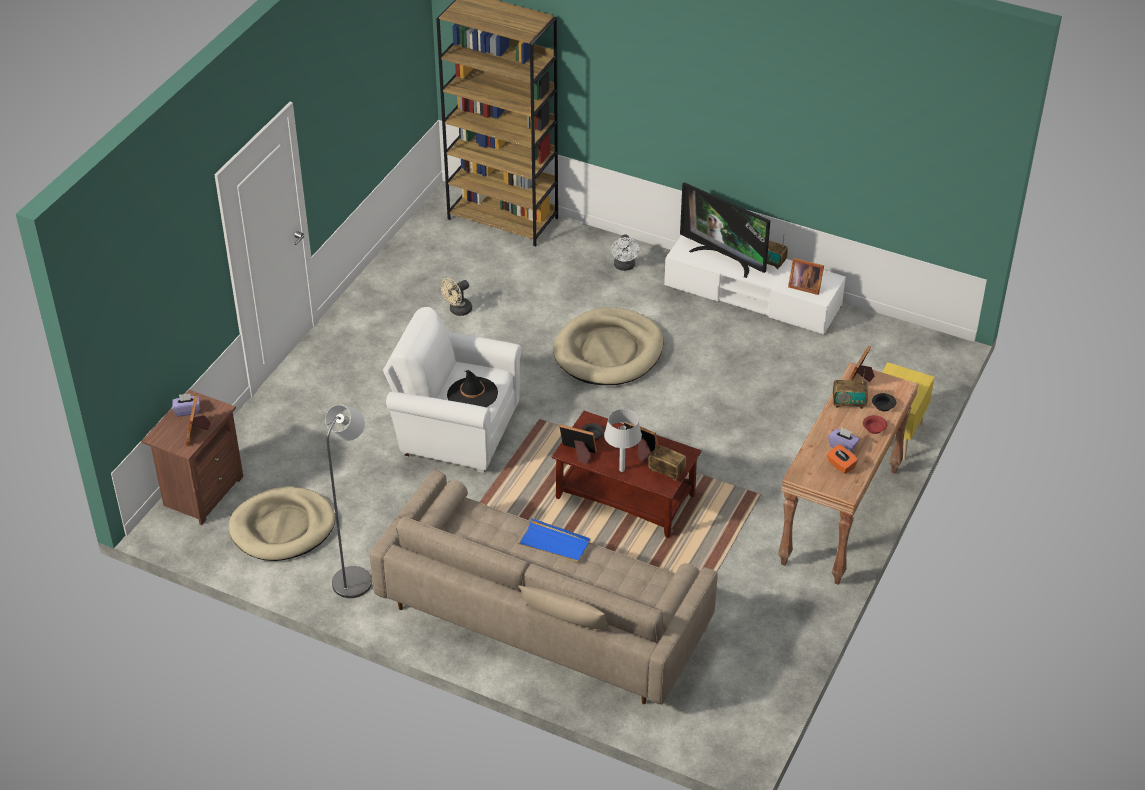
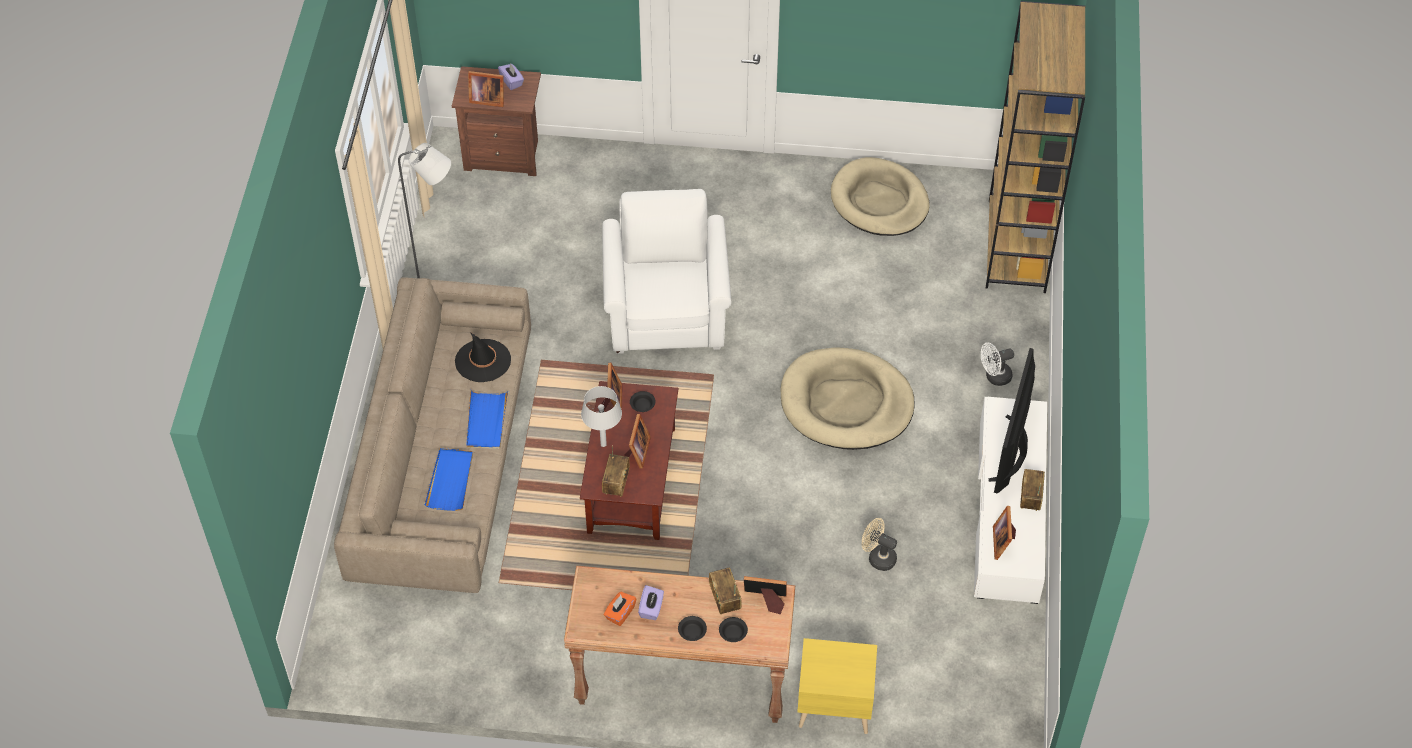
camera: 70 degrees right, 10 degrees up
(197, 432) = (486, 99): picture frame -> picture frame turned 150 degrees counterclockwise
(283, 527) = (483, 227): beige dog bed -> beige dog bed (879, 201)
(457, 311) = (845, 256): beige fan -> beige fan (878, 557)
(472, 394) = (659, 289): black hat -> black hat (483, 361)
(564, 623) = (359, 451): beige pillow -> none
(609, 582) = (450, 481): none -> blue tray
(873, 428) = (692, 632): red bowl -> black bowl

